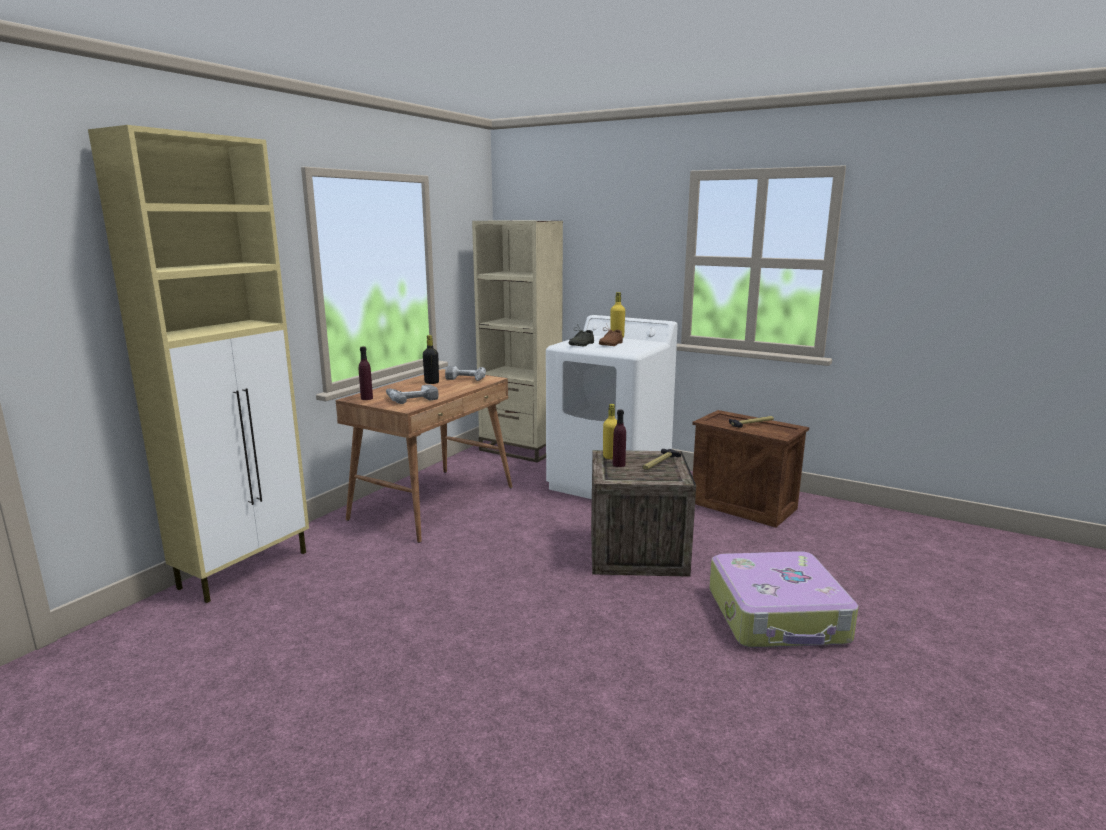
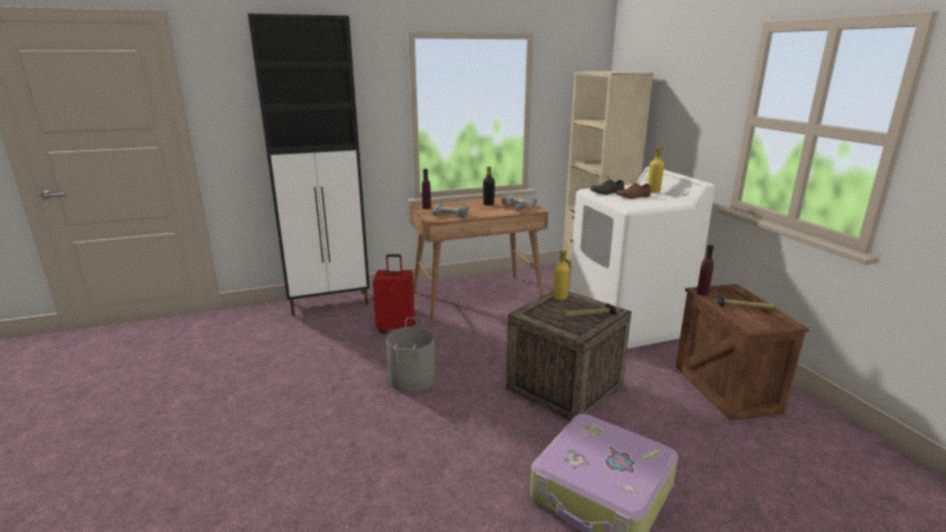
camera: 40 degrees right, 5 degrees up
(246, 569) = (330, 303): beige cabinet -> black cabinet
(388, 564) = (396, 328): none -> red suitcase
(488, 604) = (412, 378): none -> grey bucket
(618, 464) = (554, 305): purple bottle -> purple bottle (702, 293)

